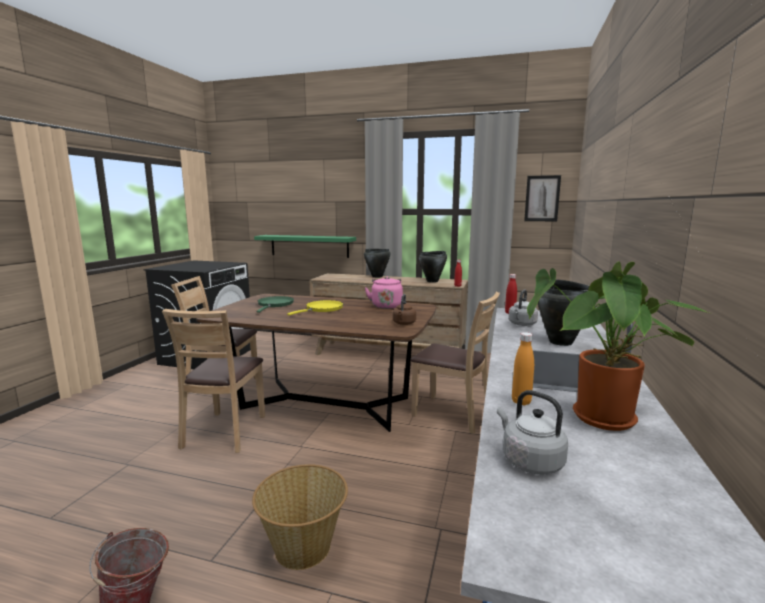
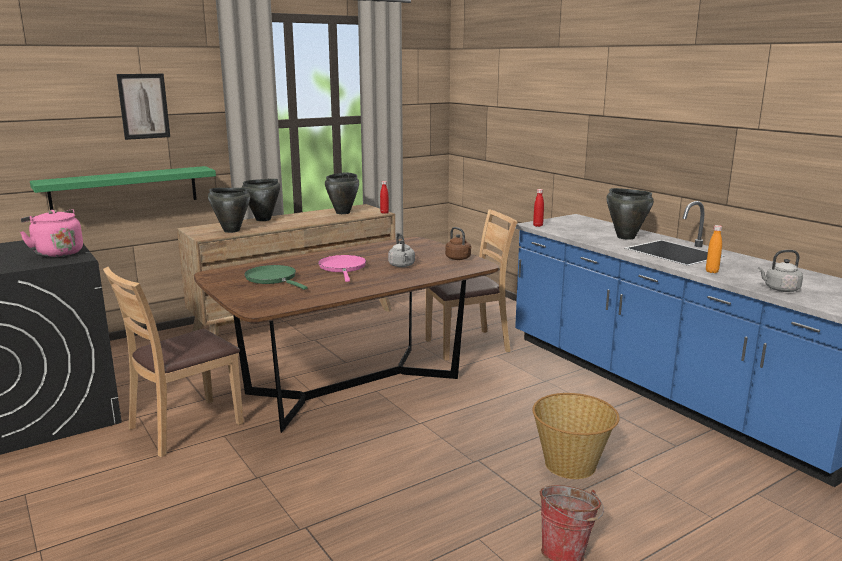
camera: 50 degrees left, 5 degrees up
(225, 432) = (323, 453): brown chair -> none
(322, 309) = (343, 268): yellow frying pan -> pink frying pan
(341, 278) = (231, 230): none -> black cooking pot
(386, 305) = (385, 248): pink kettle -> pink kettle (57, 253)
(521, 324) = (572, 232): grey kettle -> grey kettle (402, 266)
(542, 198) = (421, 100): picture -> picture (144, 106)
(603, 421) = (751, 267): potted plant -> none

